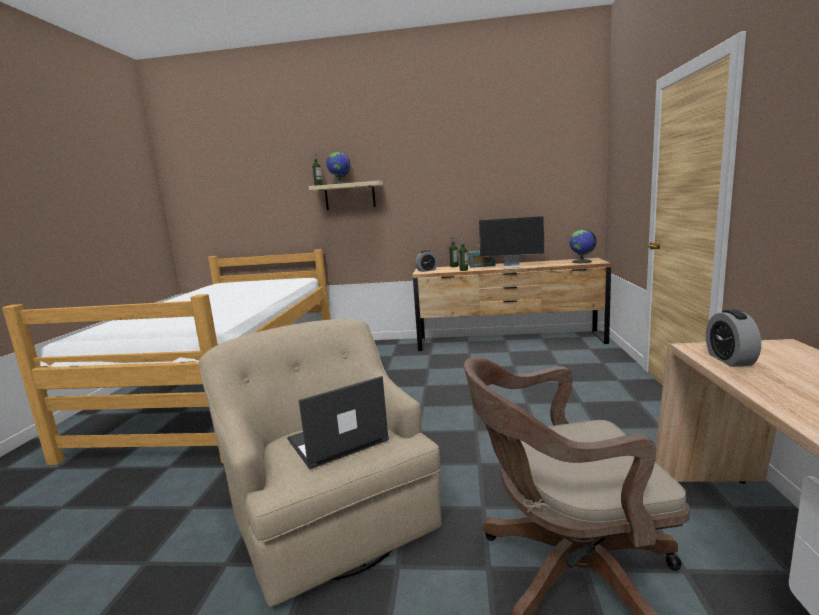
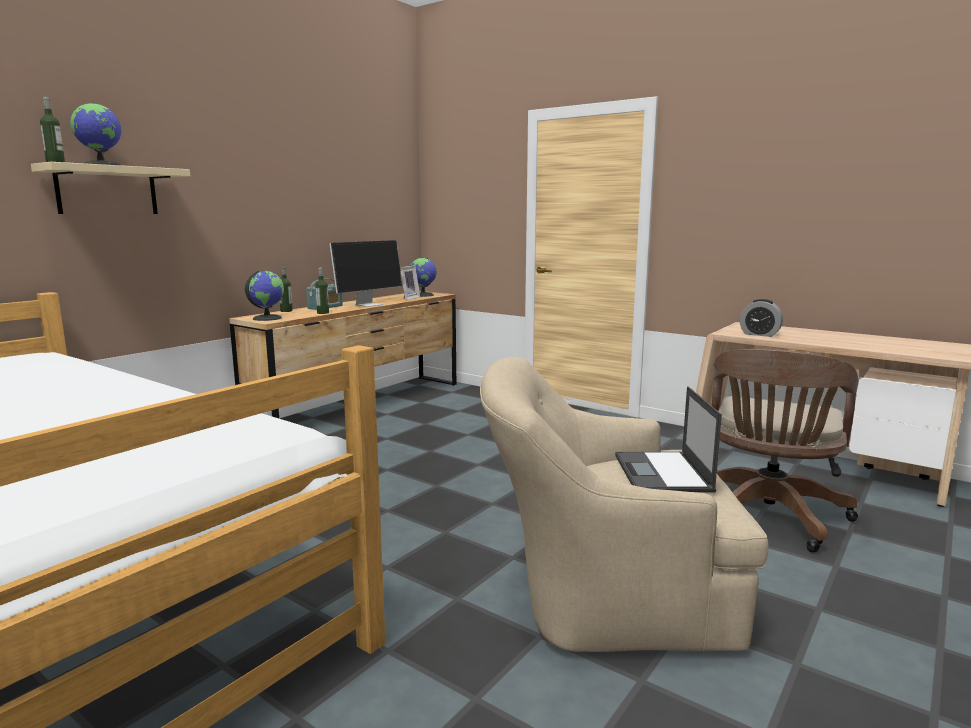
camera: 60 degrees left, 0 degrees up
(427, 270) = (267, 318): alarm clock -> globe
(557, 264) = (408, 298): none -> picture frame

